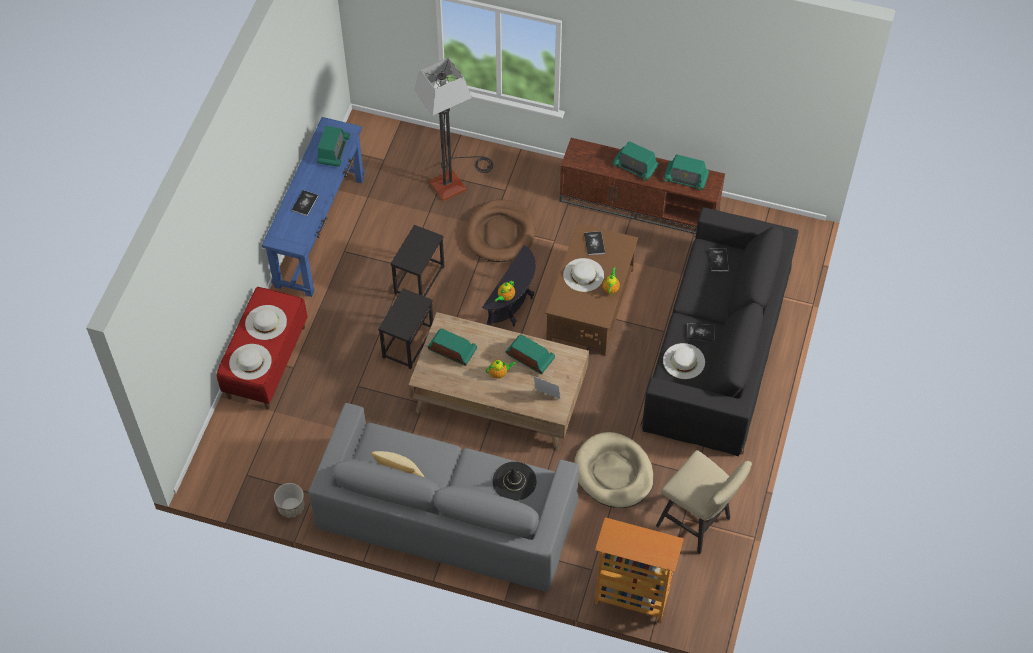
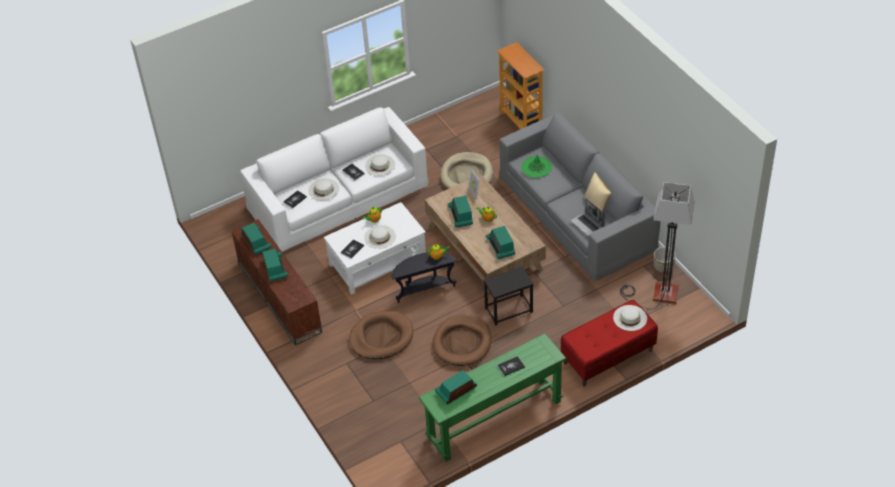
camera: 135 degrees left, 10 degrees down
(266, 322) = (599, 335): white hat -> white hat (323, 189)
(320, 231) = (494, 419): blue console table -> green console table
(388, 444) = (588, 224): none -> laptop
(420, 280) = (462, 342): black side table -> brown dog bed
(454, 180) = (370, 392): floor lamp -> floor lamp (657, 294)
(514, 481) = (536, 167): black hat -> green hat
(590, 304) = (378, 261): brown coffee table -> white coffee table
(698, 524) = (451, 130): beige stool -> none
(717, 347) = (338, 195): black sofa -> white sofa

